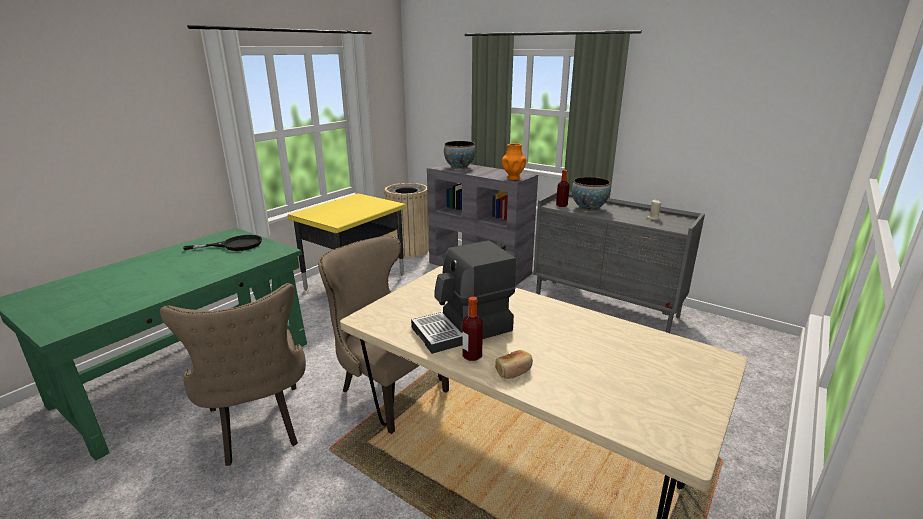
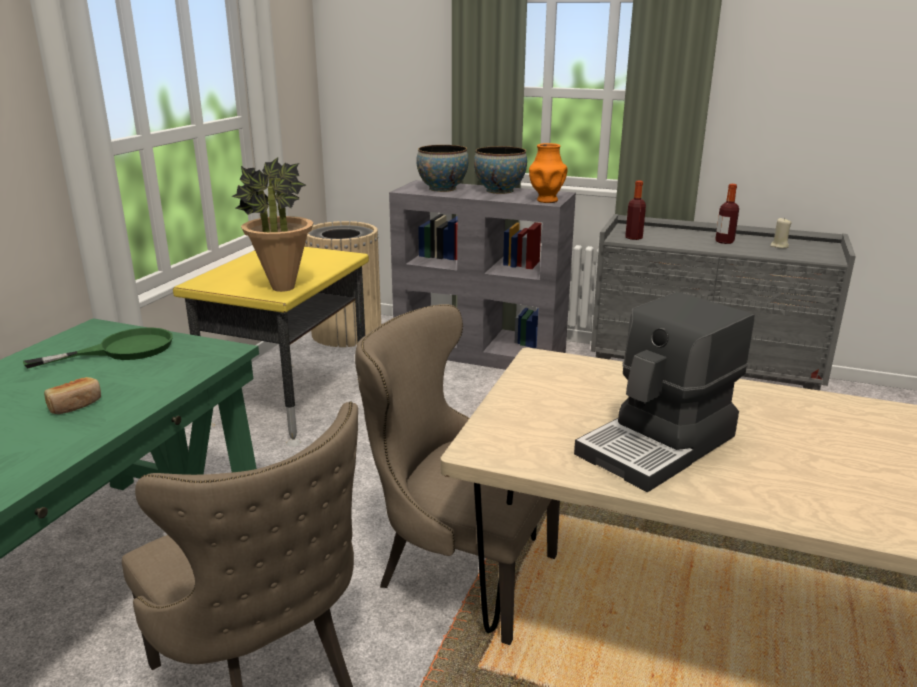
camera: 15 degrees left, 0 degrees up
(235, 245) = (122, 350): black frying pan -> green frying pan
(341, 219) = (282, 288): none -> potted plant
(472, 356) = (713, 486): bottle -> bottle (724, 241)
(514, 371) = (798, 500): bread -> bread (75, 405)
(588, 208) = (677, 239): bowl -> bowl (499, 191)

